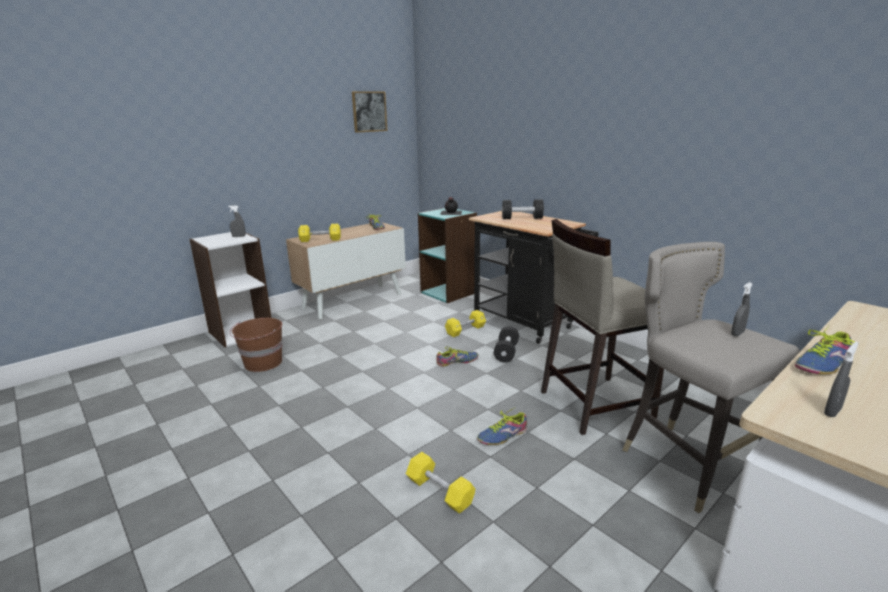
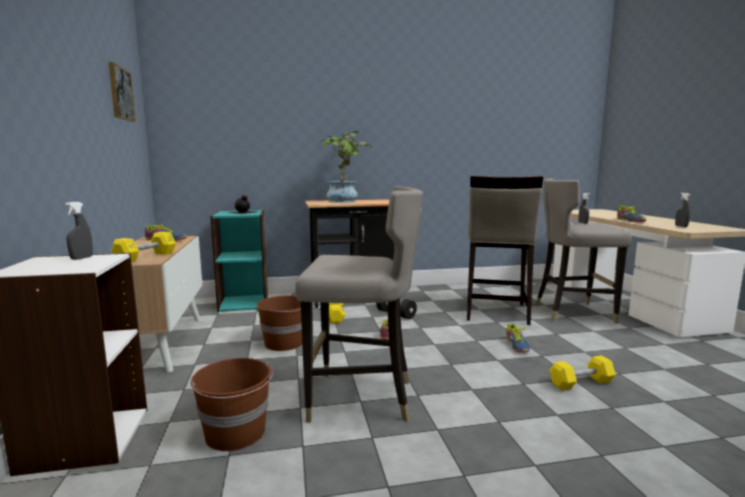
camera: 60 degrees left, 10 degrees down
(327, 386) = (361, 398): none -> grey stool
(391, 332) = (285, 343): none -> brown bucket
(522, 218) = (345, 201): black dumbbell -> potted plant

